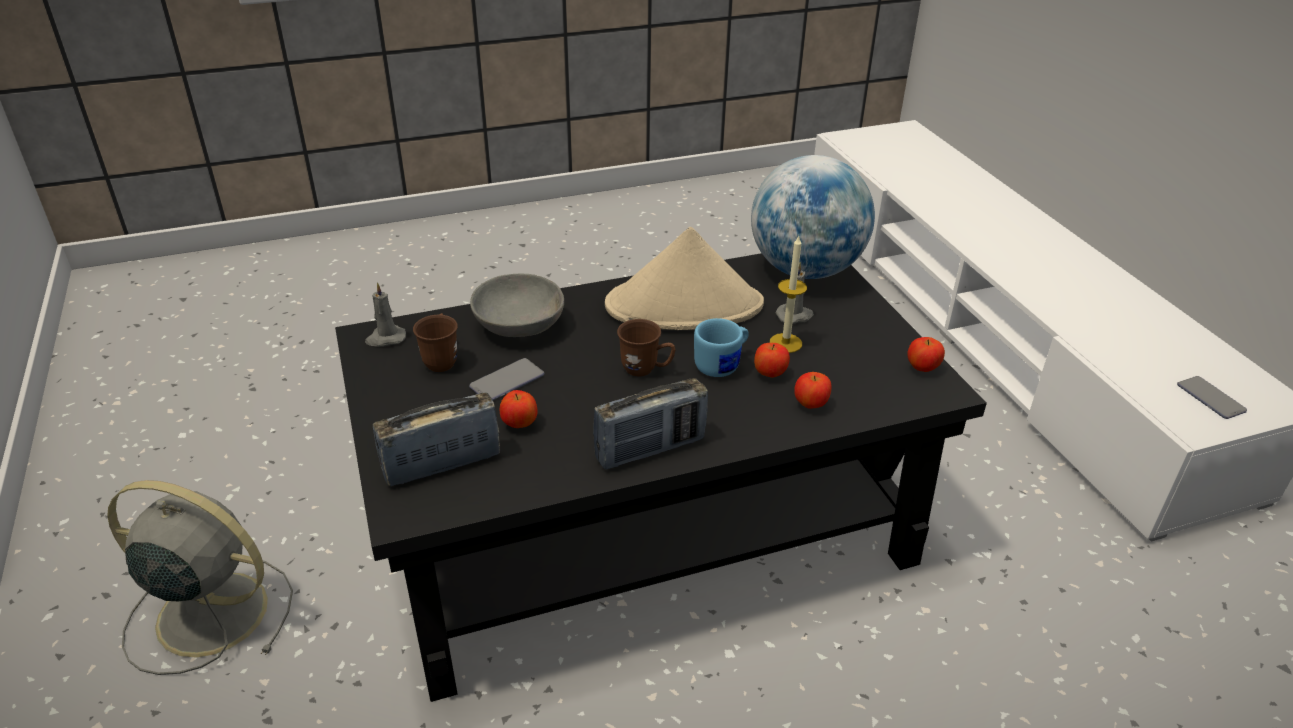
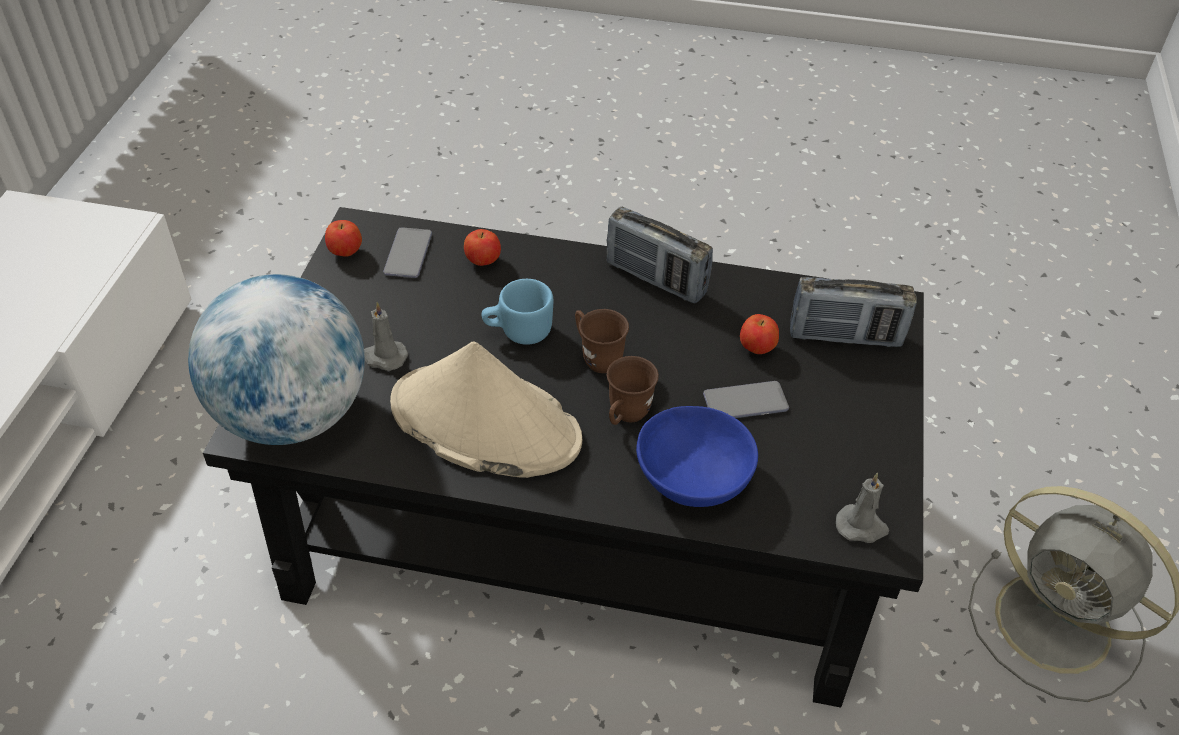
camera: 150 degrees left, 10 degrees up
(441, 359) = (804, 463): brown mug -> brown mug (625, 416)
(518, 326) = (694, 476): grey bowl -> blue bowl
(650, 449) = (656, 279): radio -> radio turned 150 degrees counterclockwise
(769, 374) = (485, 303): apple -> none
(785, 343) = (432, 329): candle -> none
(1210, 398) = (61, 237): phone -> phone (408, 254)

